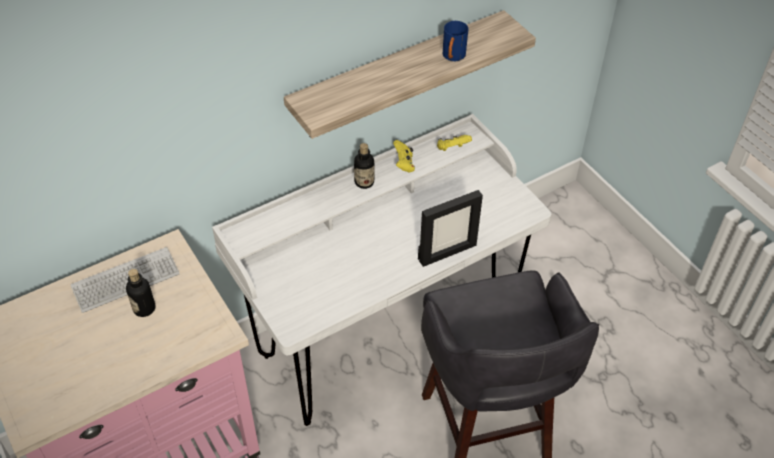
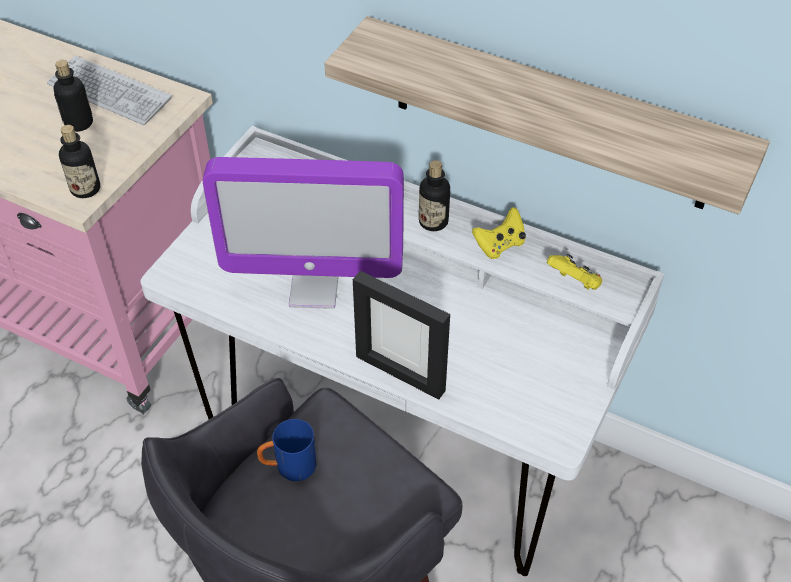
camera: 60 degrees right, 0 degrees up
(216, 326) = (85, 189): none -> bottle
(358, 263) = (314, 288): none -> monitor
(452, 57) = (596, 129): blue mug -> blue mug (288, 467)

